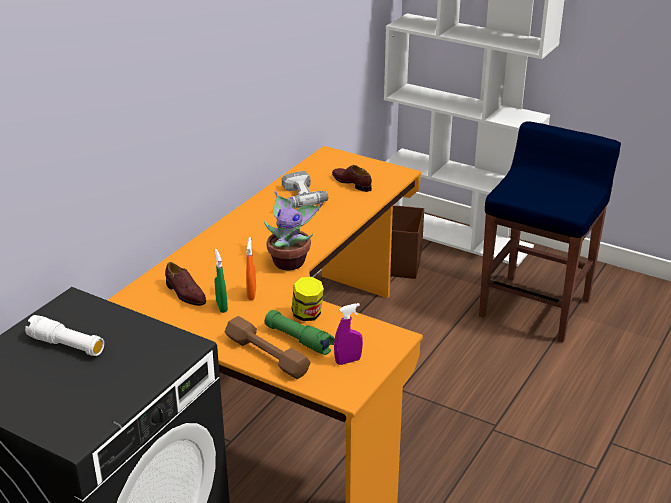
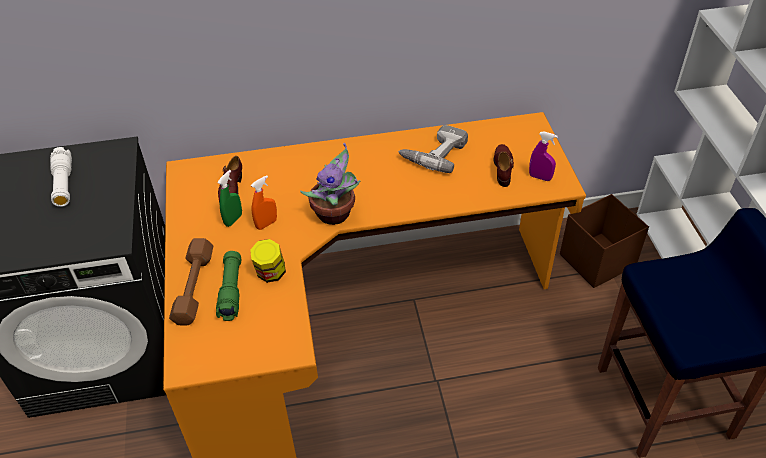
camera: 50 degrees right, 15 degrees up
(348, 361) = (230, 340): purple spray bottle -> purple spray bottle (540, 177)

